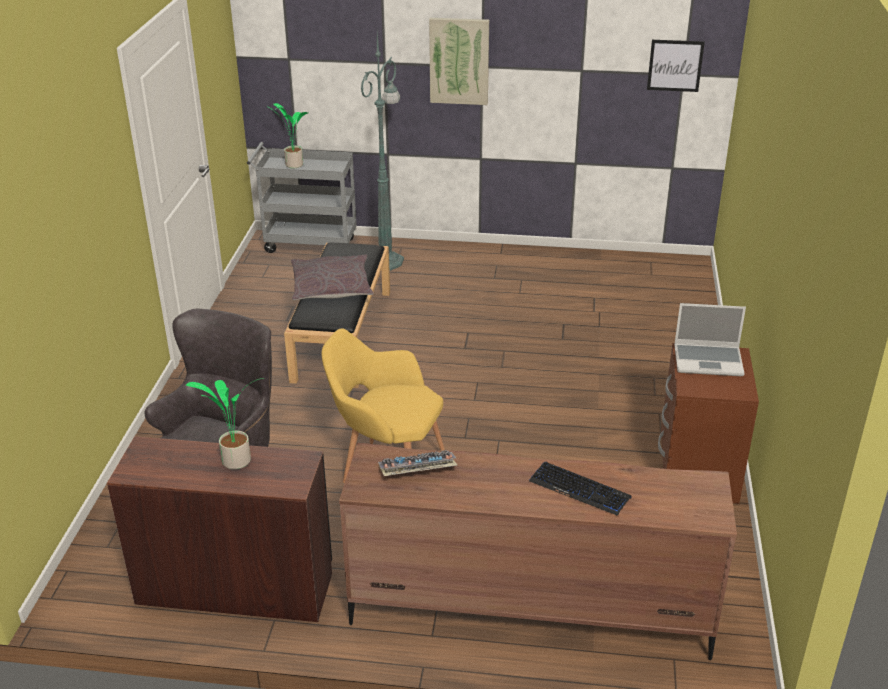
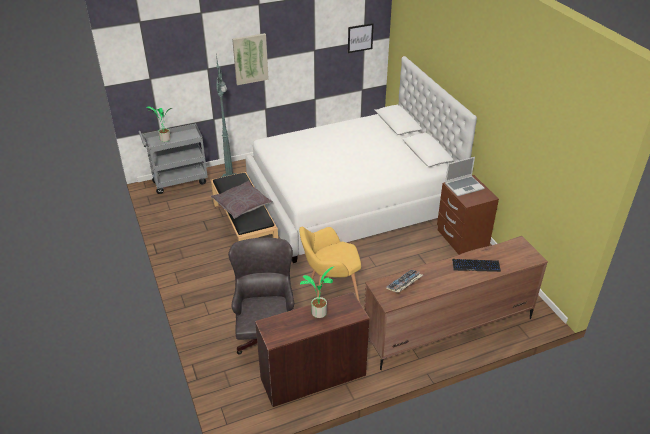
camera: 30 degrees left, 5 degrees up
(549, 349) = (351, 201): none -> white bed

